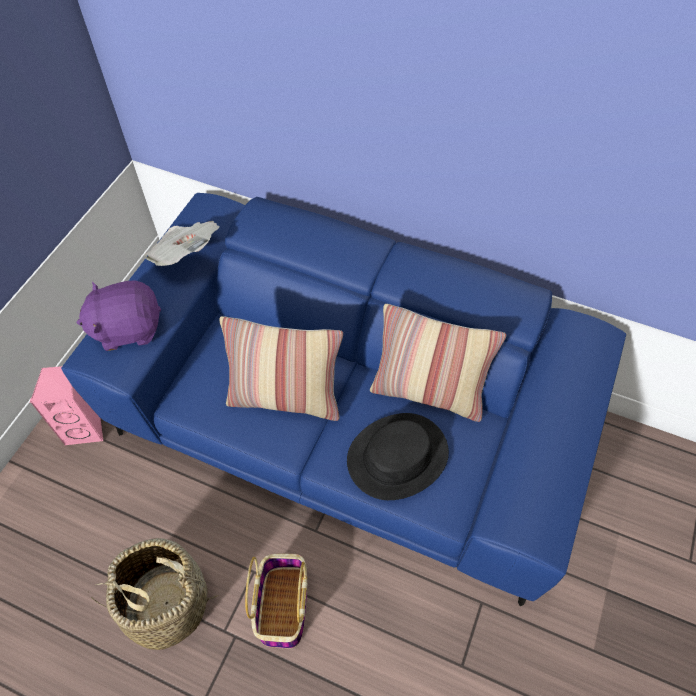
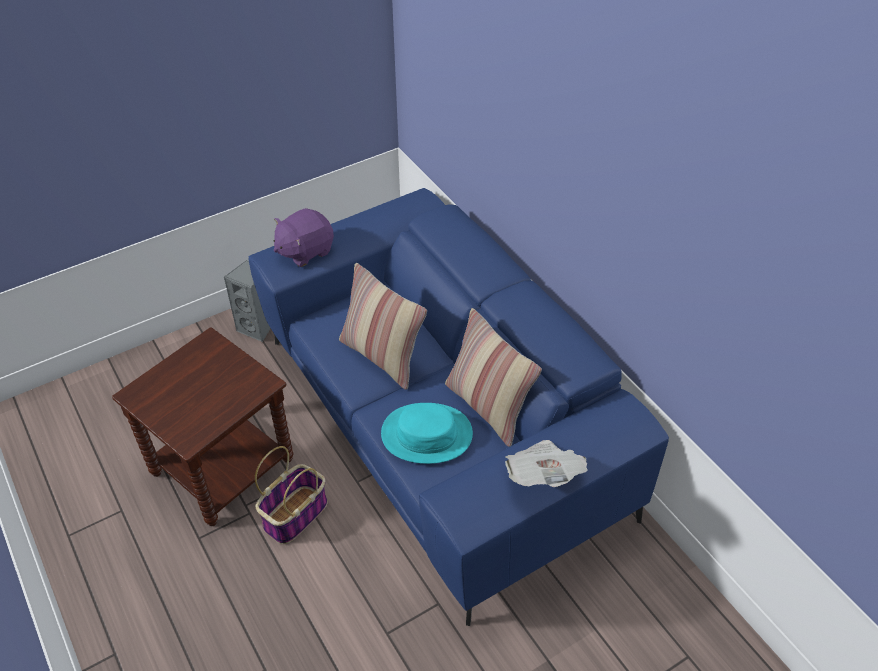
camera: 35 degrees right, 10 degrees down
(86, 428) = (258, 328): pink speaker -> grey speaker
(127, 328) = (305, 251): purple plush toy -> purple plush toy turned 60 degrees counterclockwise
(166, 604) = (222, 466): basket -> brown side table
(185, 255) = (379, 223): newspaper -> newspaper (543, 476)
(397, 456) = (426, 434): black hat -> turquoise hat

